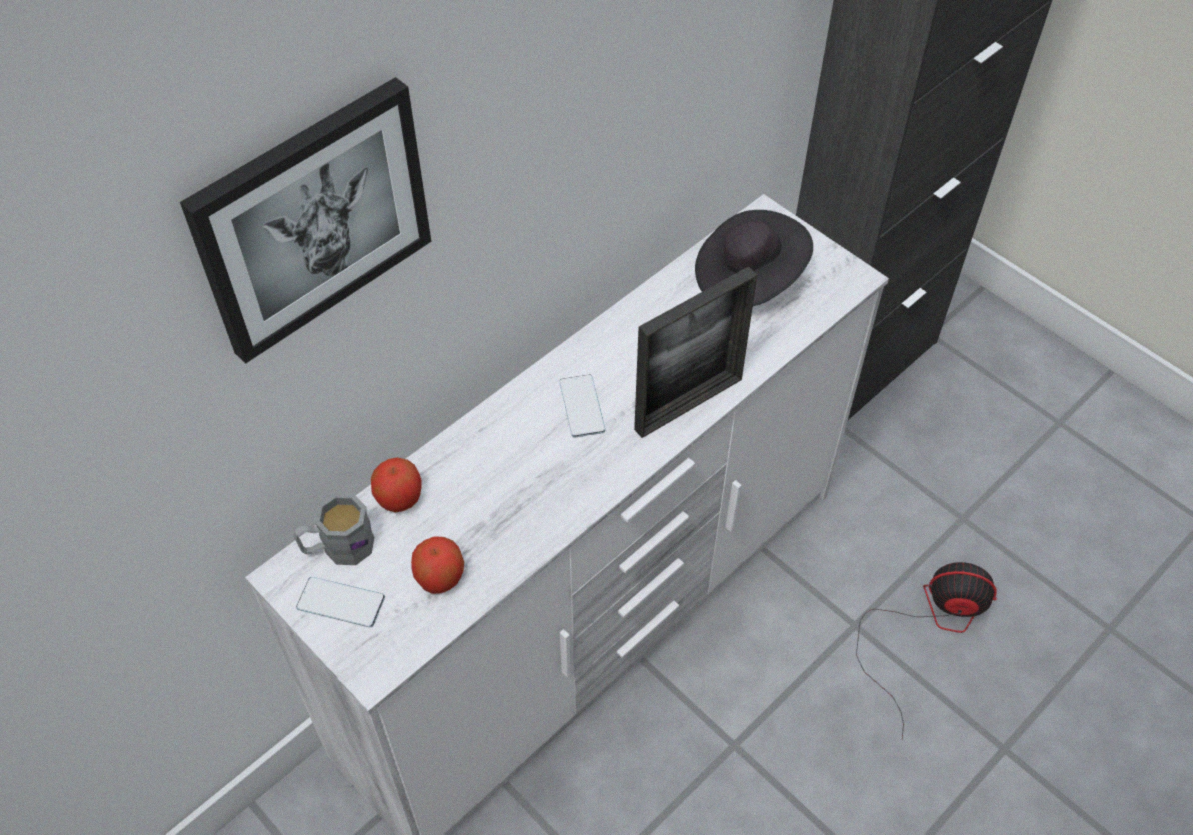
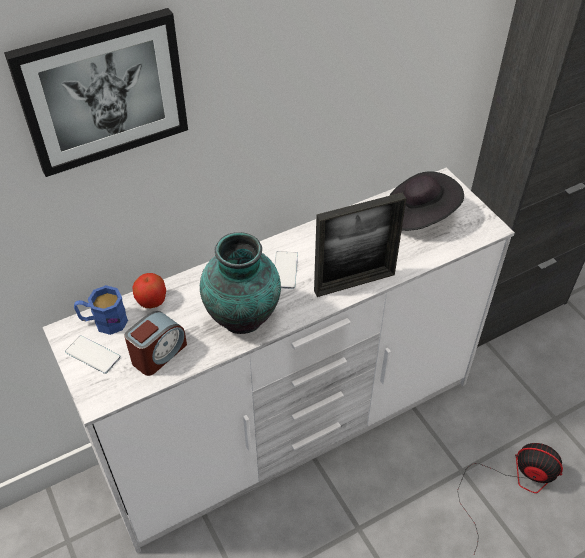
camera: 15 degrees right, 5 degrees down
(338, 547) = (104, 322): grey mug -> blue mug
(439, 578) = (158, 354): apple -> alarm clock
(547, 494) = (244, 318): none -> vase

